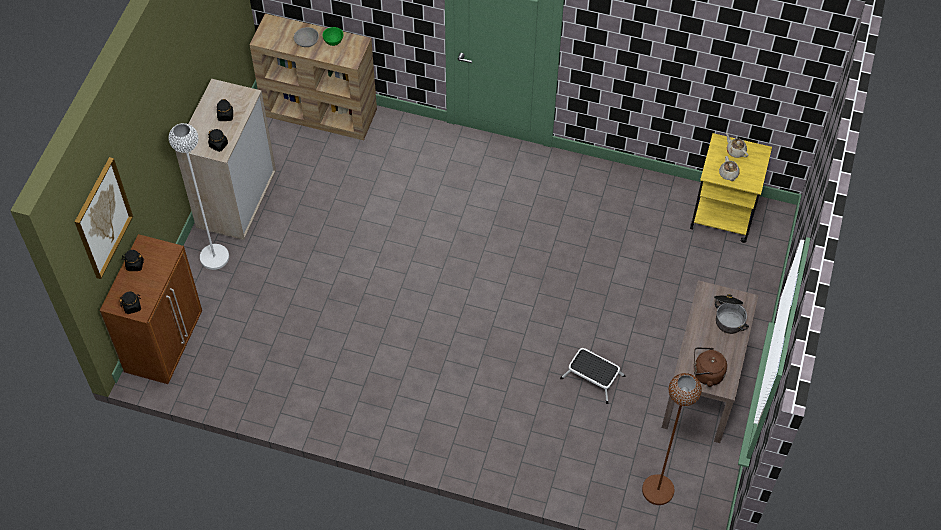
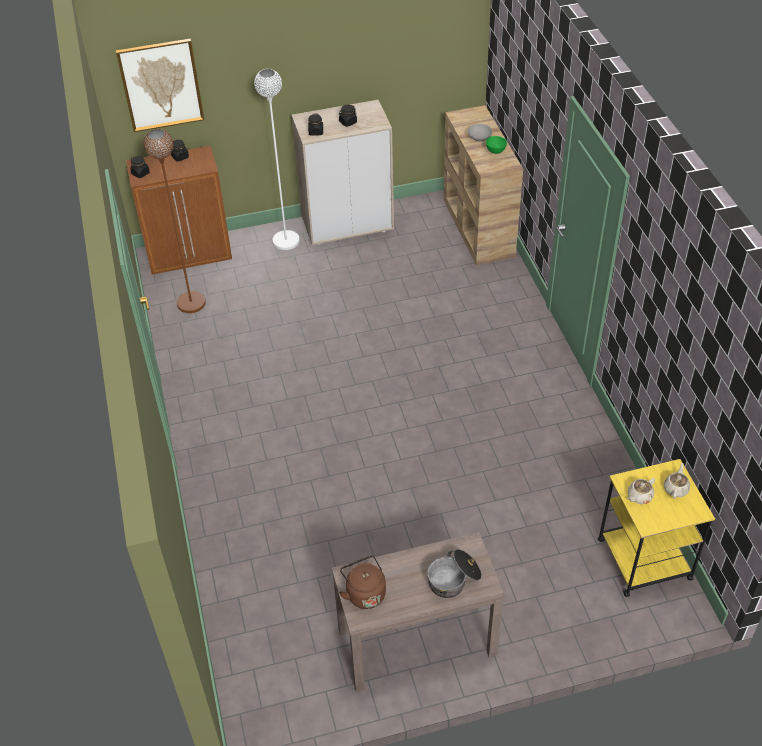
camera: 60 degrees right, 10 degrees down
(593, 377) = (356, 542): black step ladder -> none
(658, 490) = (262, 661): brown floor lamp -> brown floor lamp (191, 303)

